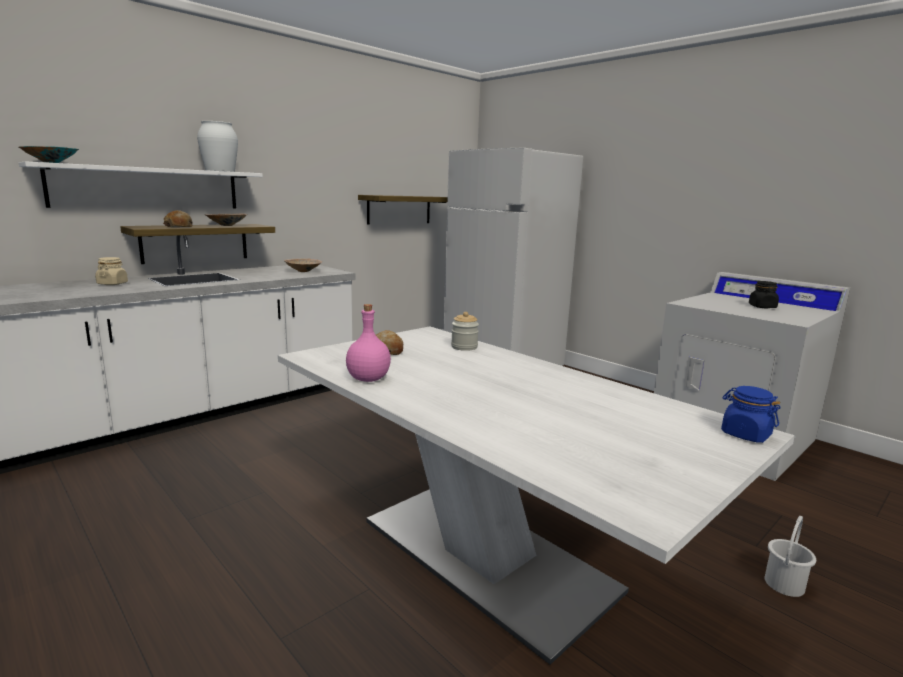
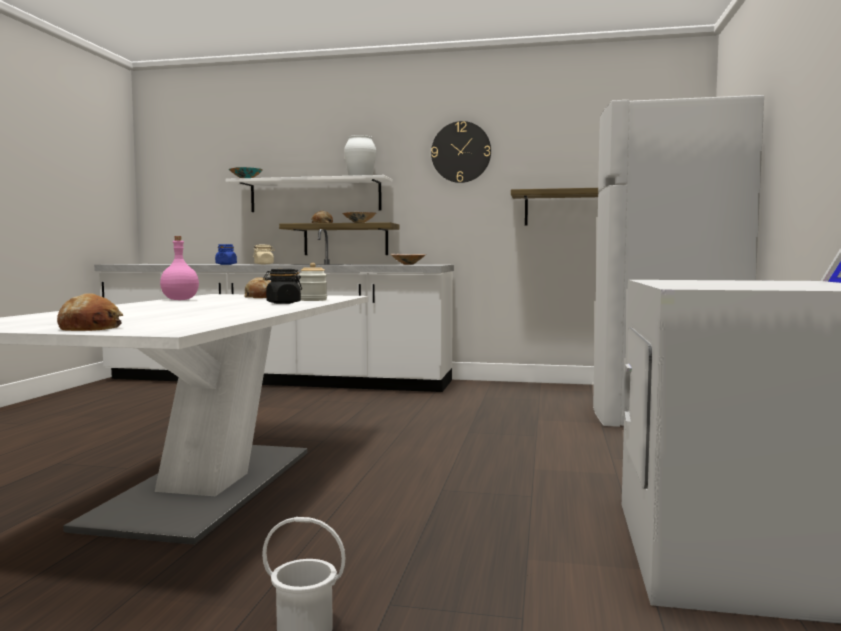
camera: 55 degrees right, 10 degrees down
(313, 151) = (461, 152): none -> wall clock
(711, 453) = (91, 328): none -> bread
(745, 434) = (156, 330): blue jar -> blue jar (226, 264)
(762, 307) = (776, 284): black jar -> black jar (283, 303)

